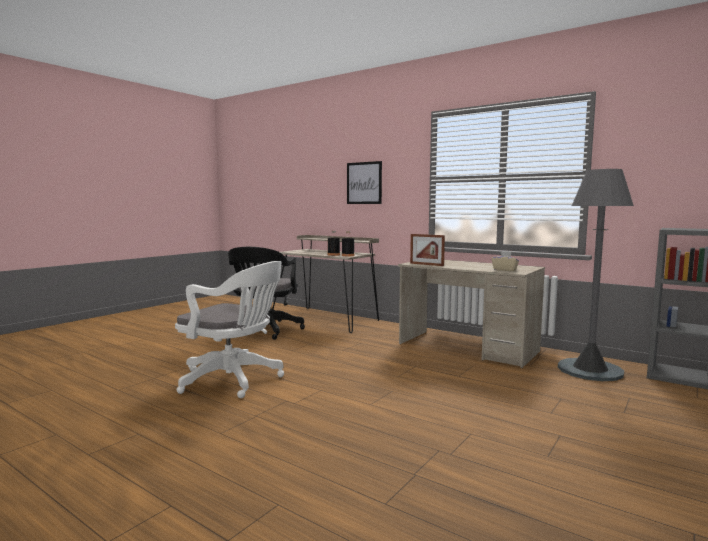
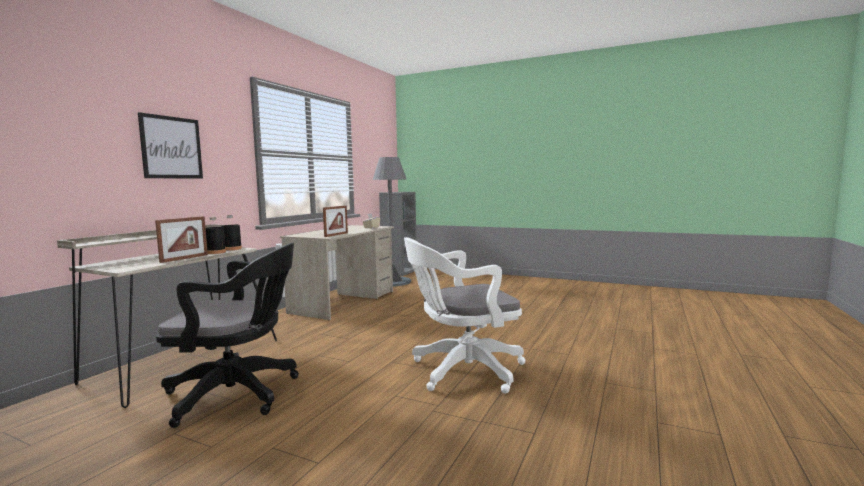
camera: 100 degrees left, 0 degrees up
(234, 380) = (462, 371): white office chair -> white office chair turned 120 degrees counterclockwise
(313, 253) = (184, 258): none -> picture frame

